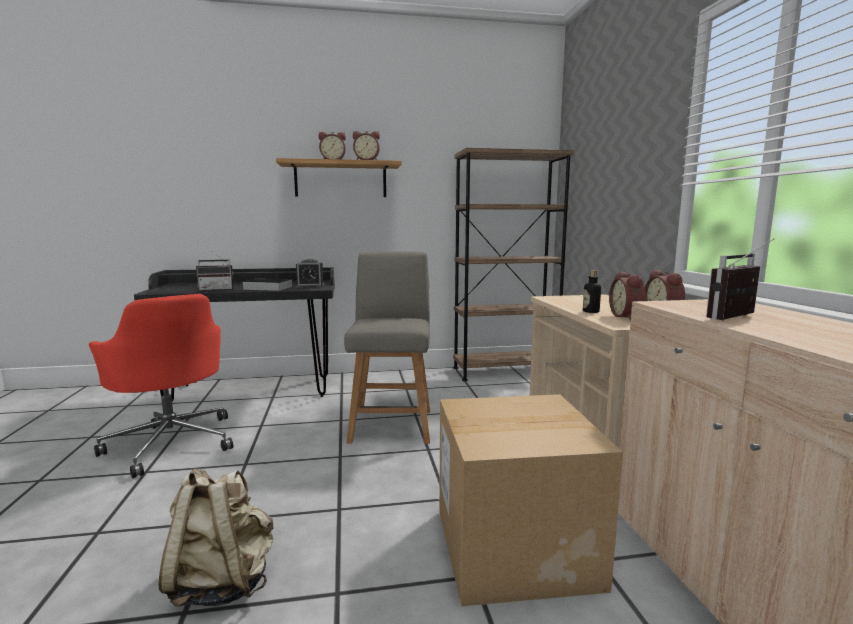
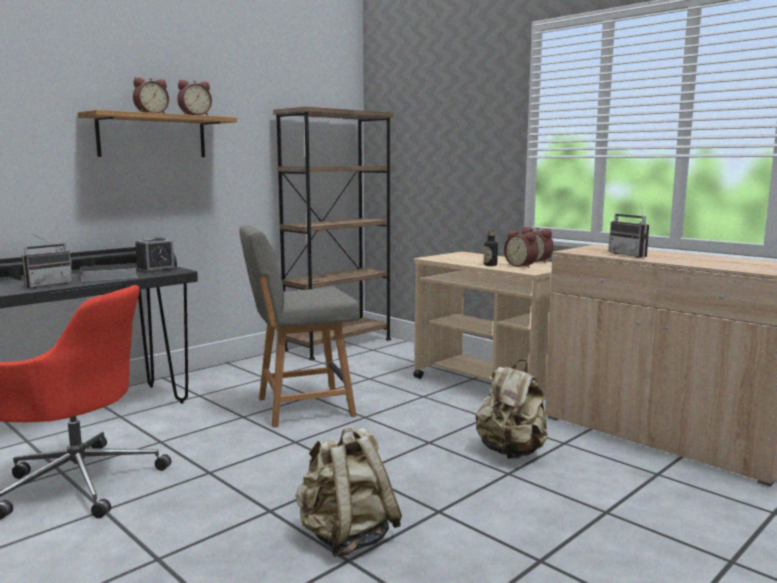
camera: 35 degrees left, 0 degrees up
(392, 424) = (301, 408): grey chair -> grey chair turned 75 degrees counterclockwise
(514, 547) = (511, 452): cardboard box -> beige backpack
(739, 318) = (631, 255): radio -> radio turned 45 degrees counterclockwise

